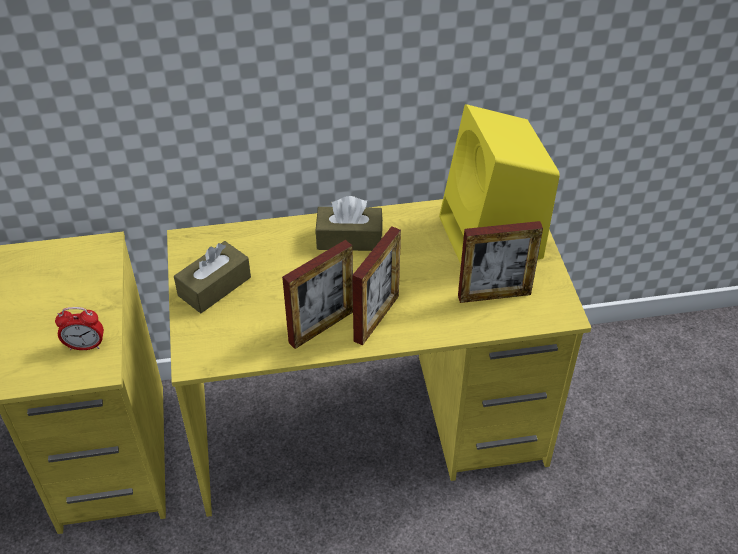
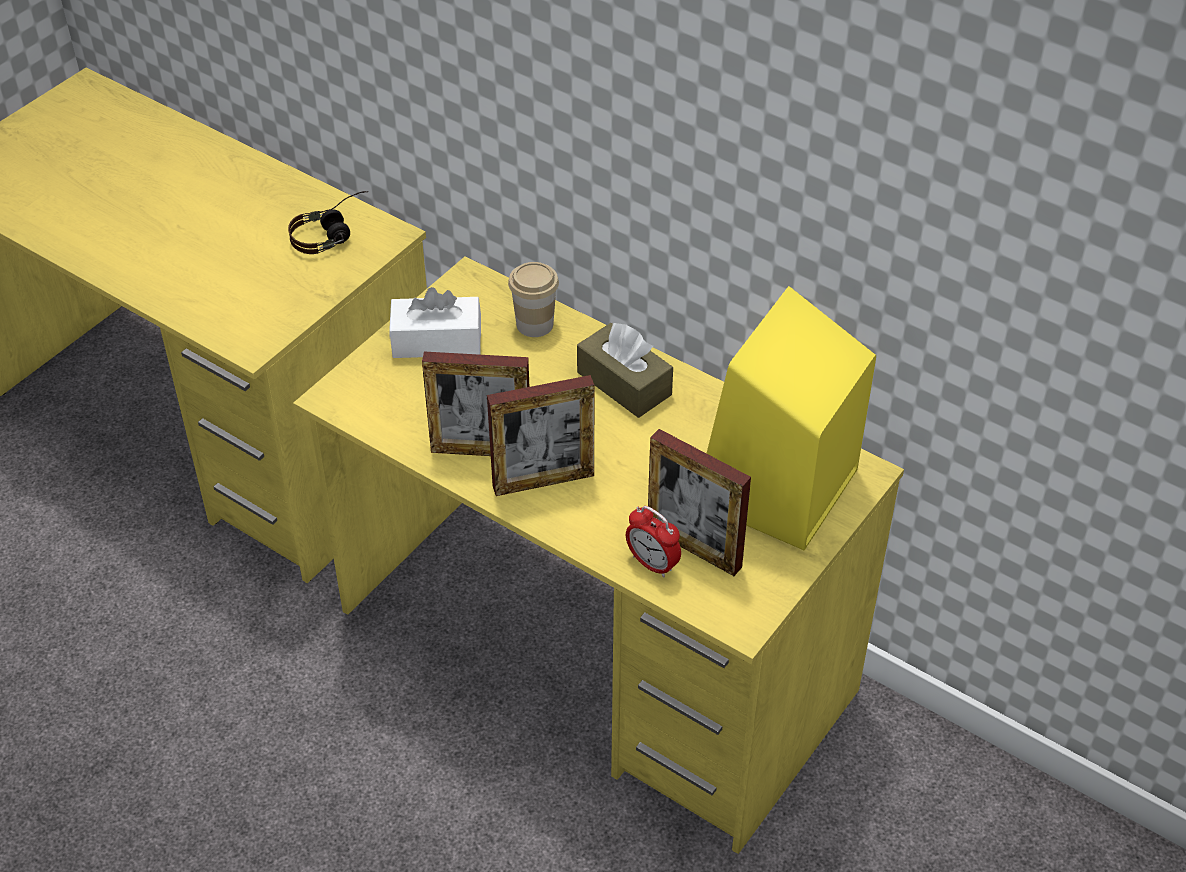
camera: 45 degrees right, 0 degrees up
(64, 268) = (333, 233): none -> headphones
(85, 346) = (266, 318): alarm clock -> alarm clock (652, 564)
(214, 286) = (437, 341): brown tissue box -> white tissue box
(259, 240) = (535, 324): none -> cup

